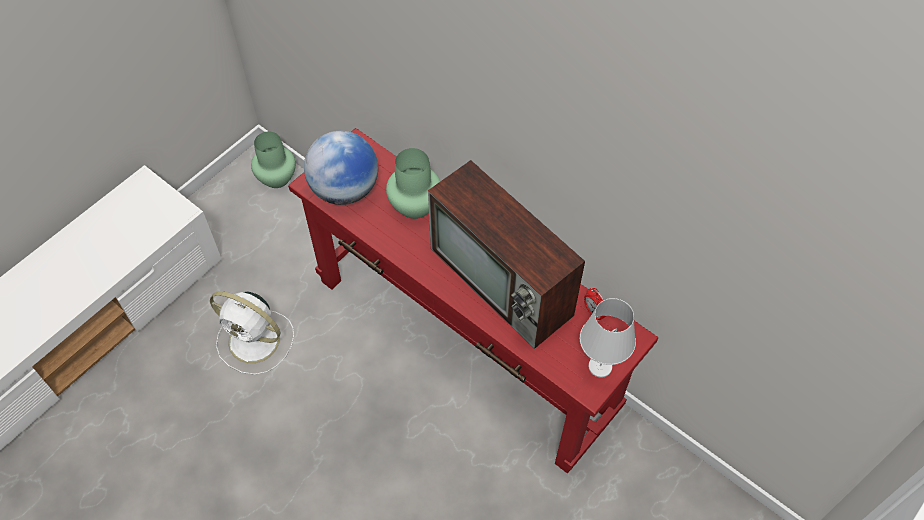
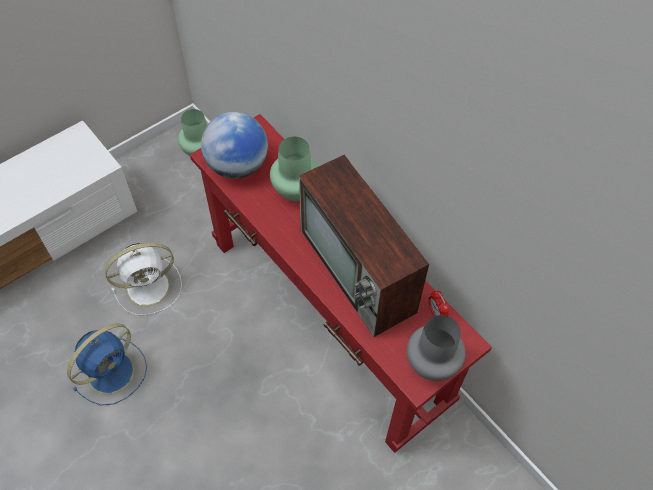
camera: 10 degrees right, 0 degrees up
(235, 442) = (112, 370): none -> blue fan
(256, 341) = (150, 286): white fan -> white fan turned 60 degrees counterclockwise
(600, 366) = (431, 364): white table lamp -> grey vase

